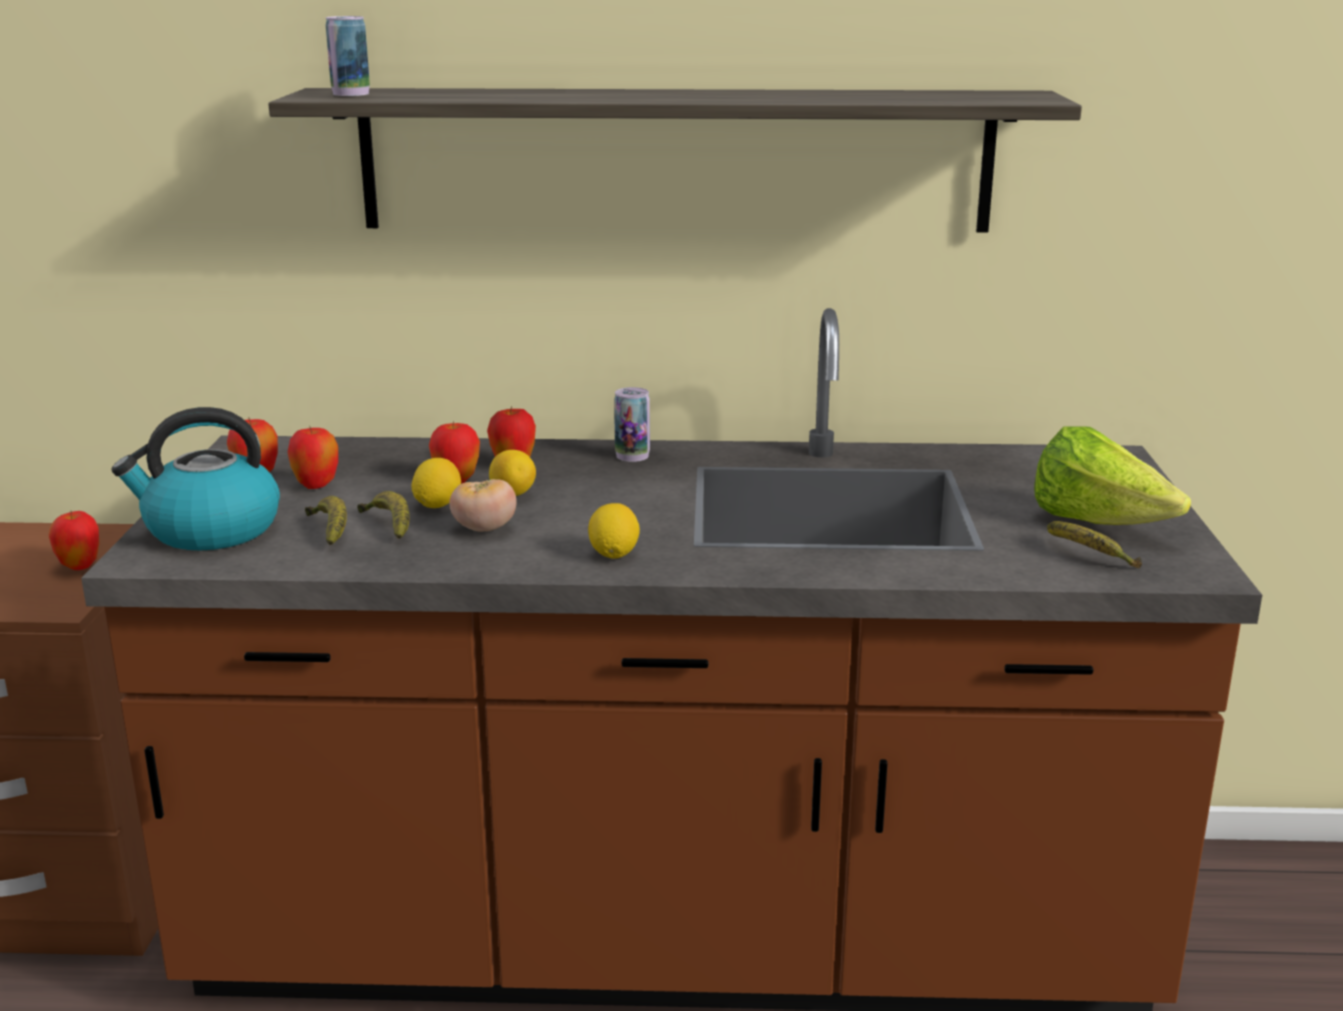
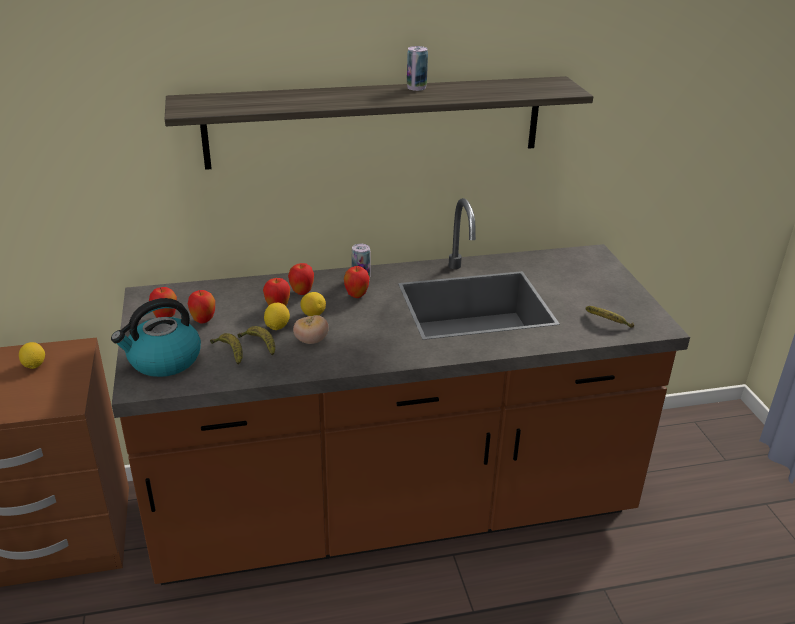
camera: 15 degrees left, 10 degrees up
(80, 567) = (61, 375): apple -> apple (356, 296)
(351, 94) = (203, 104): can -> can (416, 87)
(614, 554) = (386, 350): lemon -> lemon (34, 365)
(1097, 523) = (603, 300): lettuce -> none

